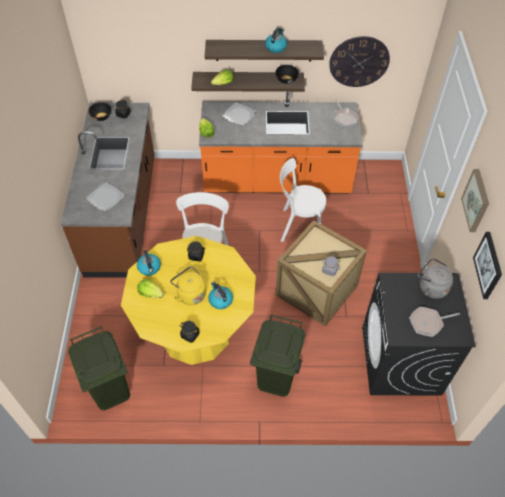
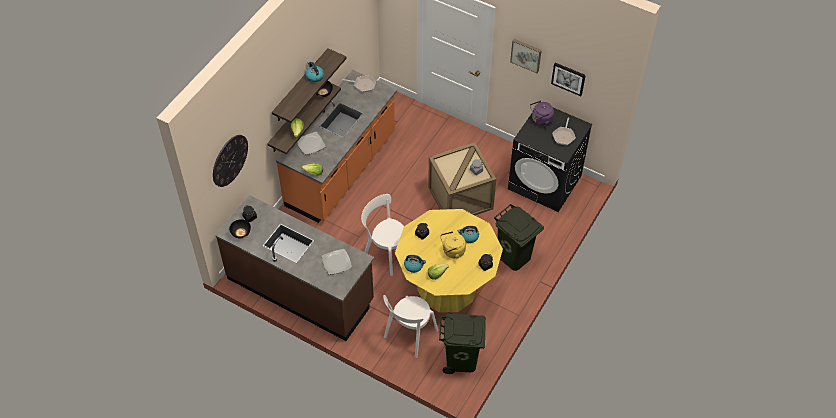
camera: 60 degrees left, 0 degrees up
(299, 226) = (397, 179): white chair -> white chair (409, 335)
(359, 61) = (347, 42): wall clock -> wall clock (229, 160)
(431, 287) = (541, 120): grey kettle -> purple kettle

